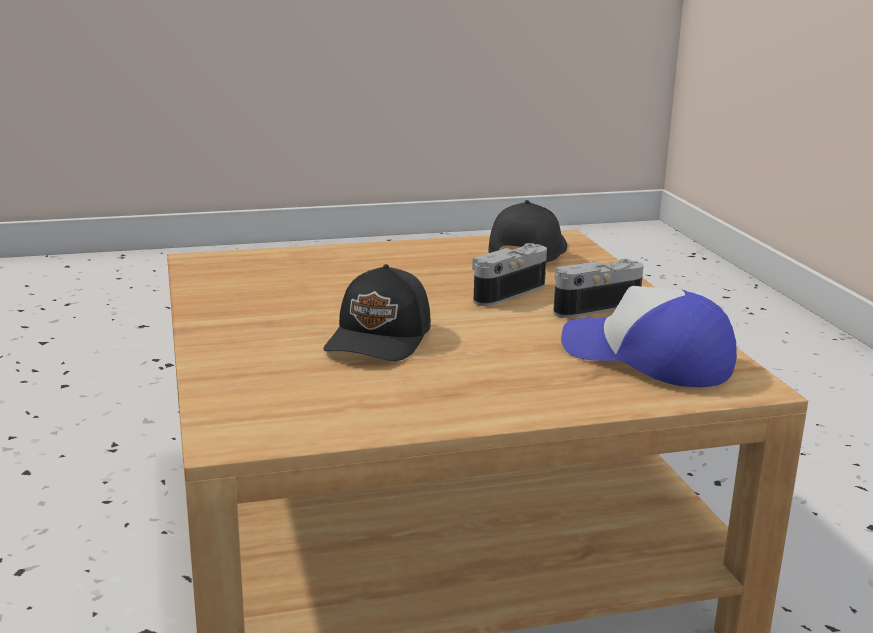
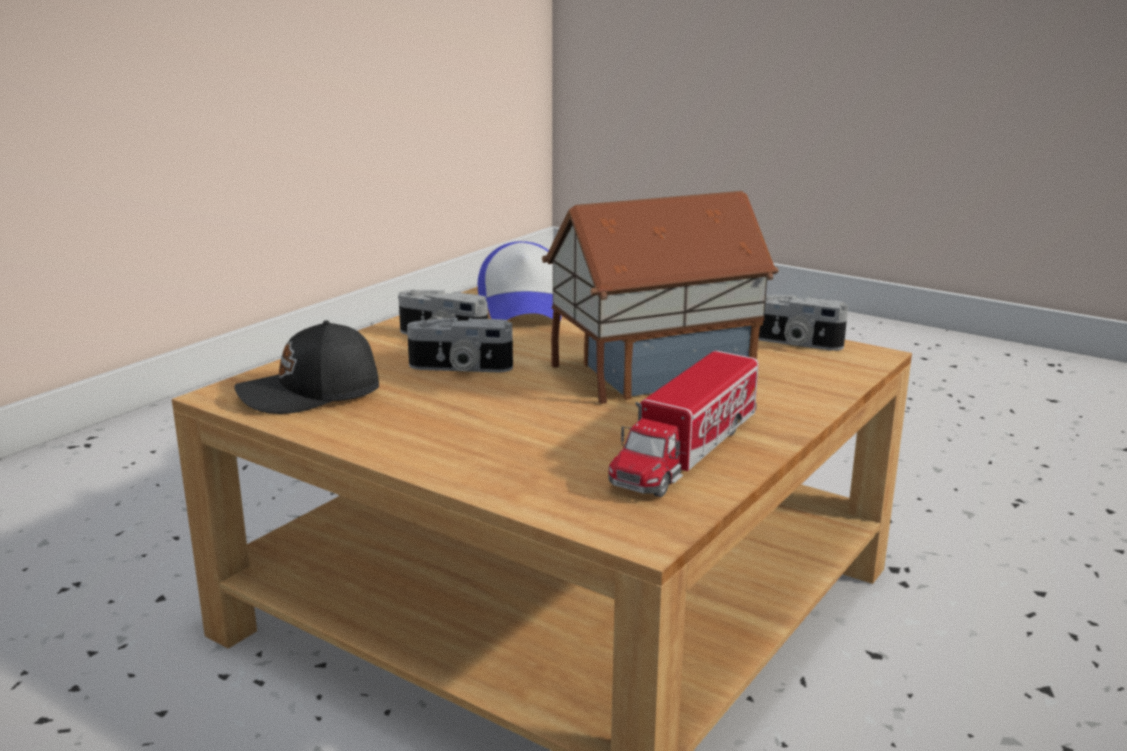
camera: 130 degrees left, 0 degrees up
(245, 297) = (686, 451): none -> toy truck
(325, 422) = (792, 343): none -> camera
(381, 339) = (651, 371): black cap -> toy house

